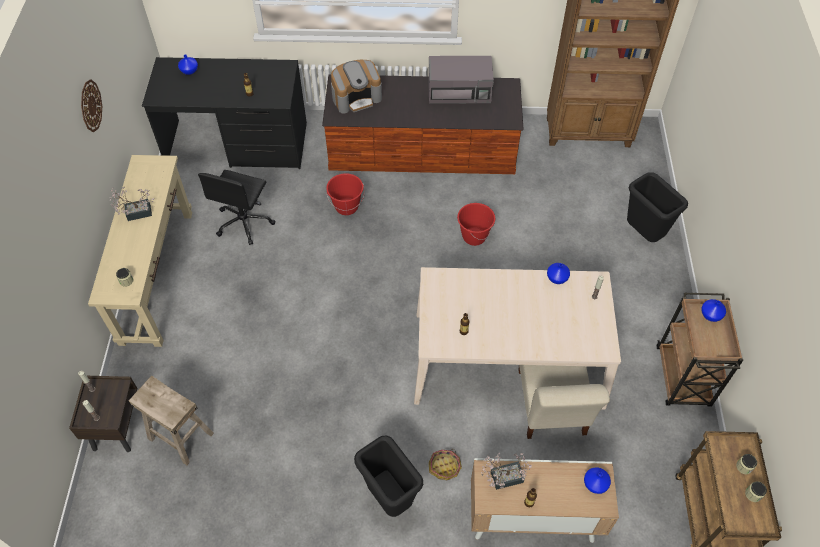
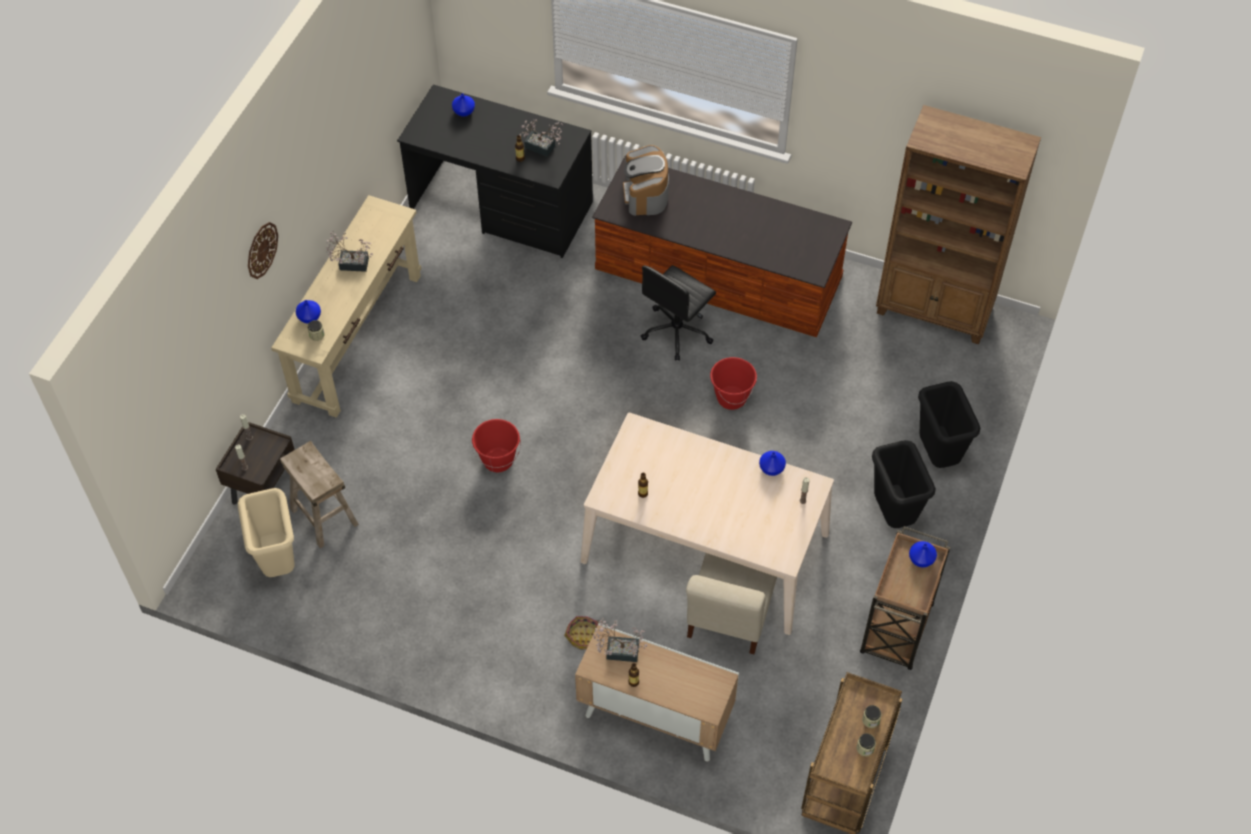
camera: 20 degrees right, 0 degrees up
(90, 105) = (333, 140): wall clock -> wall clock (262, 250)
(153, 491) = (279, 563): none -> beige trash can
(245, 222) = (475, 304): black office chair -> black office chair (677, 331)
(264, 82) = (542, 148): none -> potted plant
(346, 206) = (598, 319): red bucket -> red bucket (498, 460)
(356, 97) = (646, 193): coffee machine -> coffee machine turned 90 degrees clockwise
(389, 497) = (513, 647): black trash can -> black trash can (893, 514)
(460, 90) = (772, 218): grey microwave -> none
(594, 484) = (709, 687): blue vase -> blue vase (309, 317)

